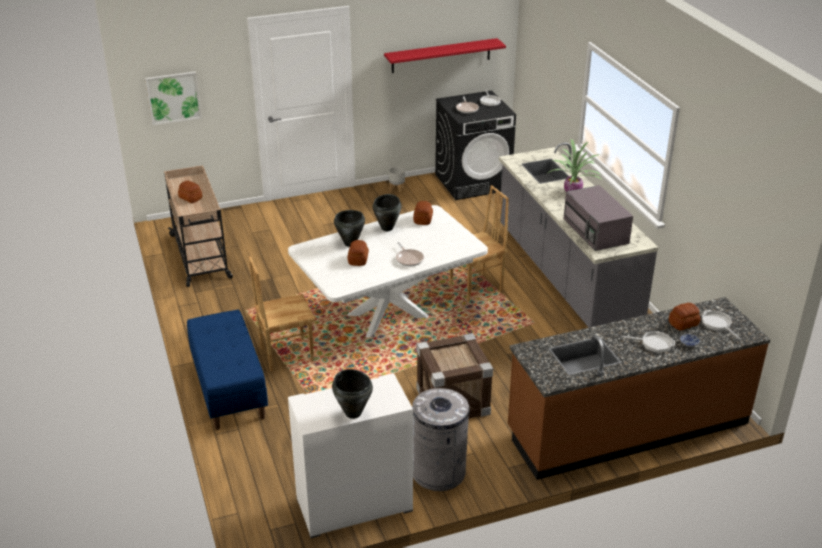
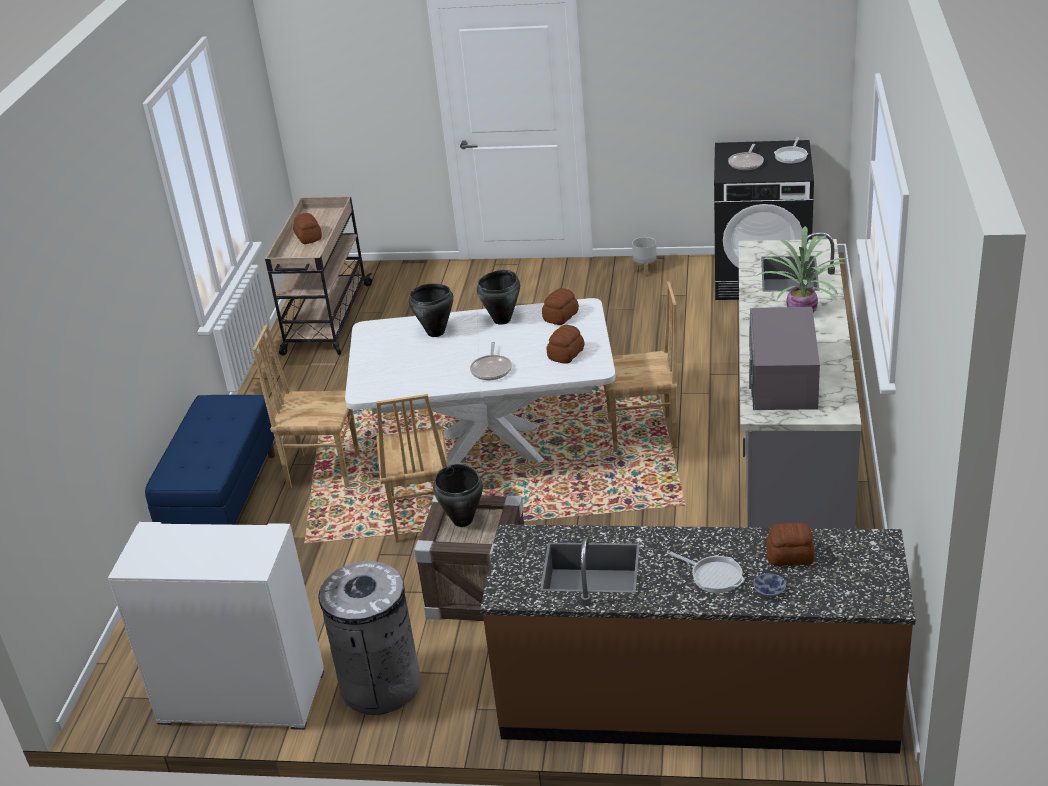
camera: 30 degrees right, 0 degrees up
(173, 97) = (331, 100): picture -> none
(353, 413) = (191, 565): black cooking pot -> black cooking pot (463, 520)
(358, 259) = (426, 357): bread -> bread (566, 354)
(379, 368) = (421, 518): none -> brown chair
(441, 55) = (724, 78): red shelf -> none
(717, 324) = (846, 570): frying pan -> none

